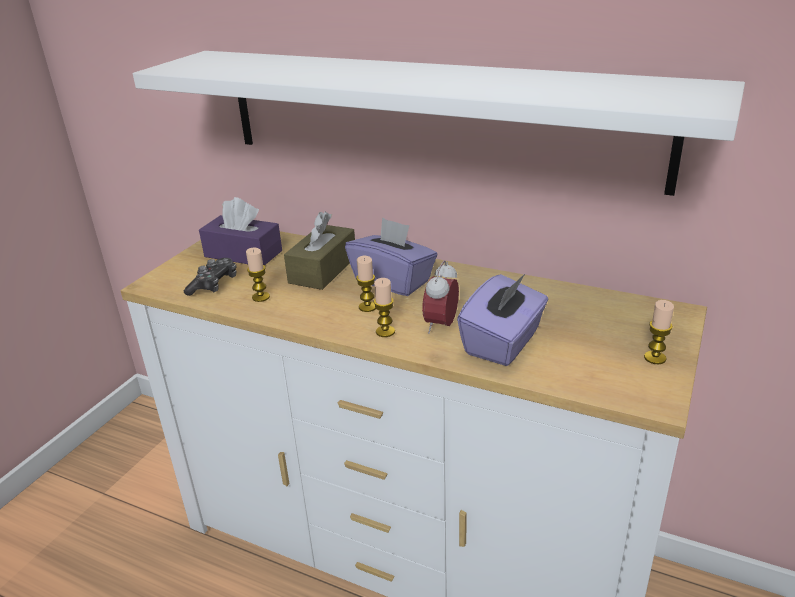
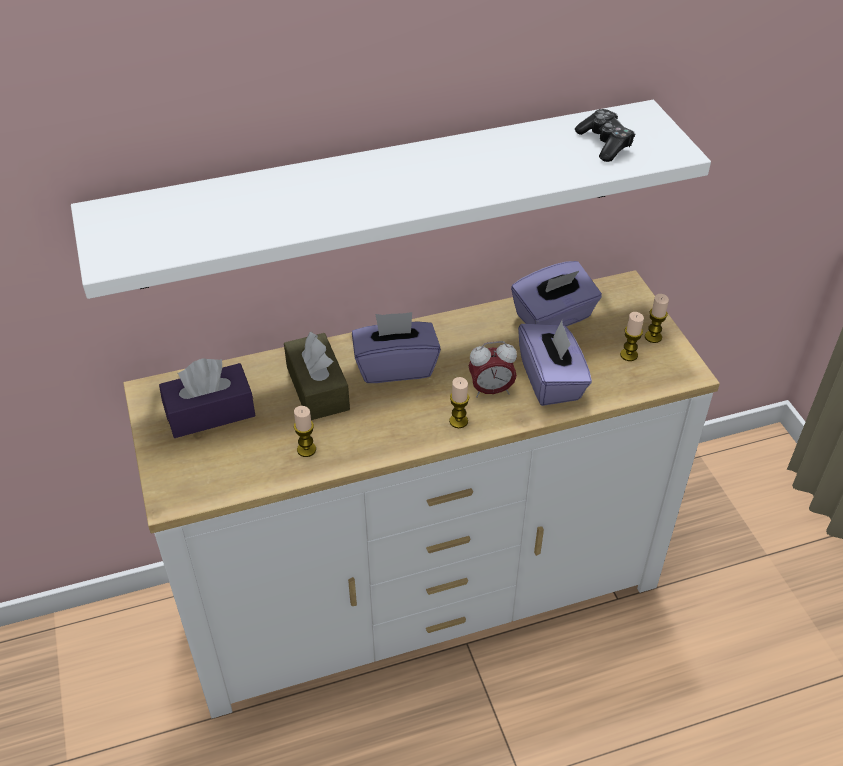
camera: 45 degrees left, 15 degrees up
(214, 285) = (240, 463): game controller -> game controller (605, 143)
(367, 307) = (412, 405): candle -> candle (629, 355)
(441, 325) = (491, 390): alarm clock -> alarm clock turned 75 degrees counterclockwise
(570, 305) = (554, 317): none -> purple tissue box

